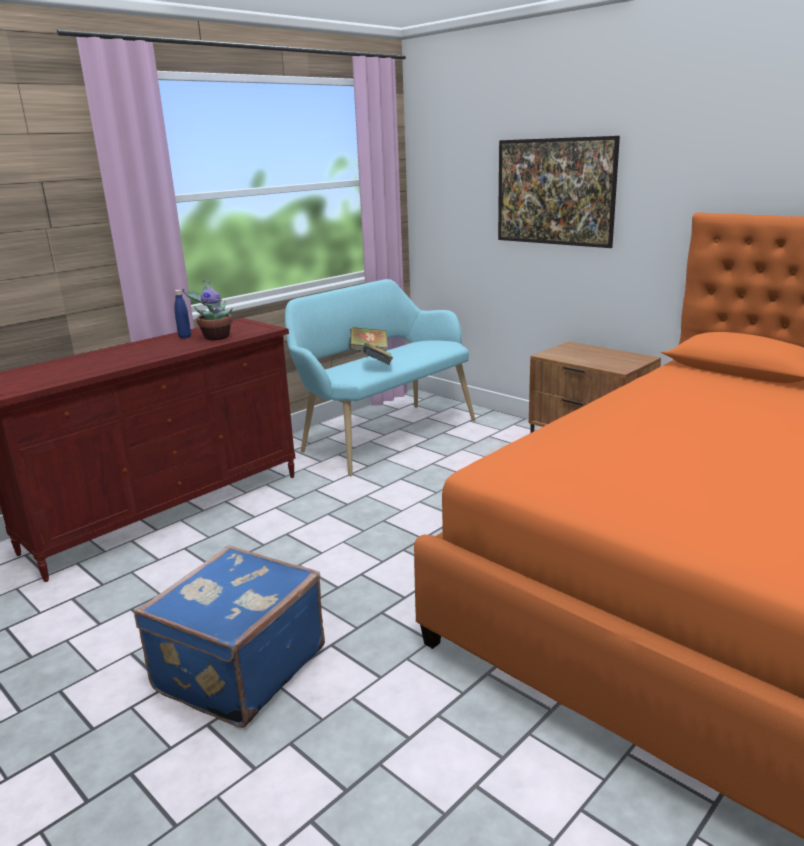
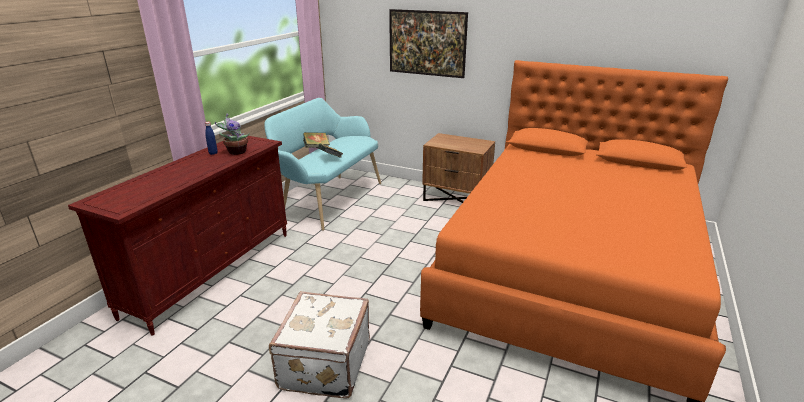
camera: 20 degrees left, 5 degrees up
(237, 668) = (323, 364): blue suitcase -> white suitcase

